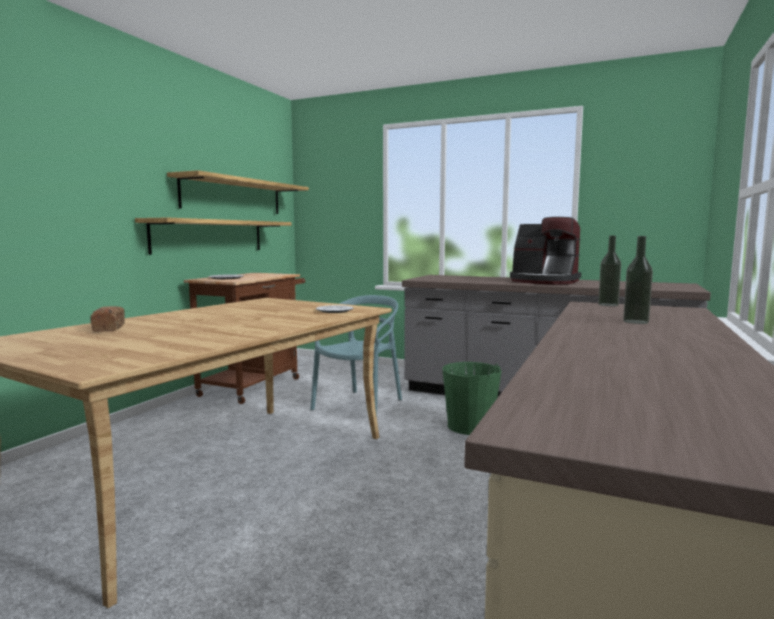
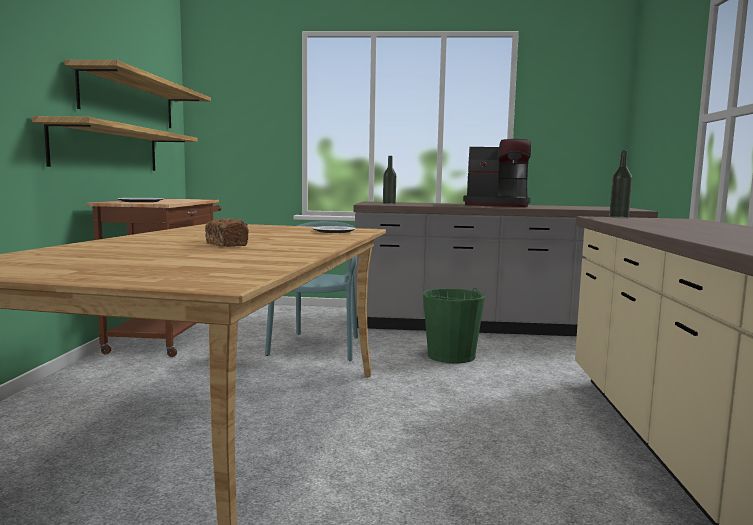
camera: 20 degrees left, 0 degrees up
(108, 328) = (98, 250): bread -> bread (226, 244)
(635, 322) = (686, 225): bottle -> bottle (389, 204)

